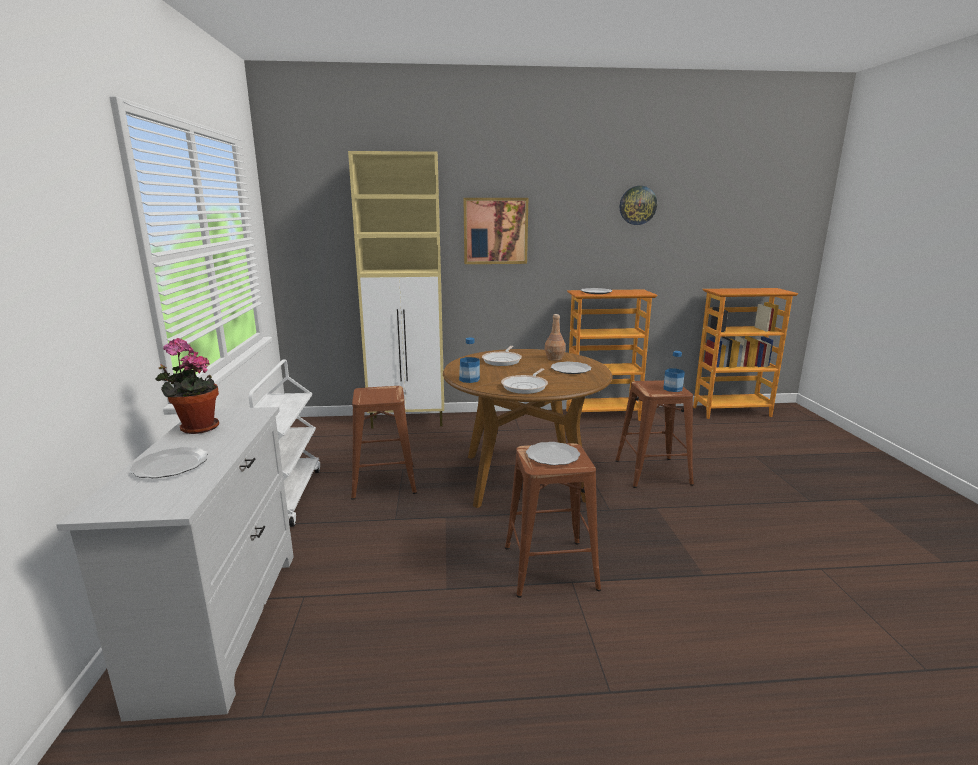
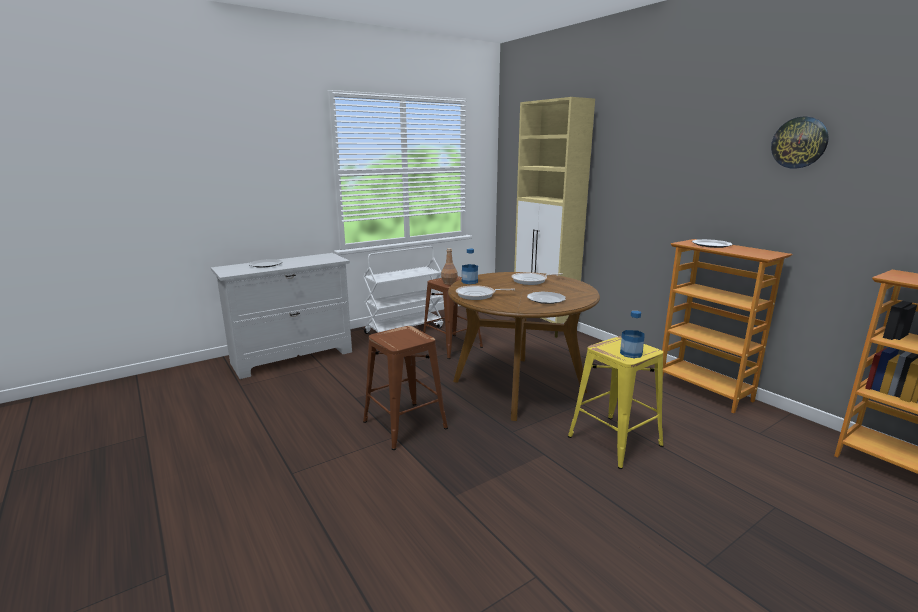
camera: 60 degrees right, 0 degrees up
(196, 428) = (308, 258): potted plant -> none
(495, 231) = (636, 169): picture -> none
(552, 456) = (402, 336): plate -> none
(554, 358) = (569, 291): brown bottle -> brown bottle (449, 283)
(653, 472) = (615, 441): brown stool -> yellow stool

